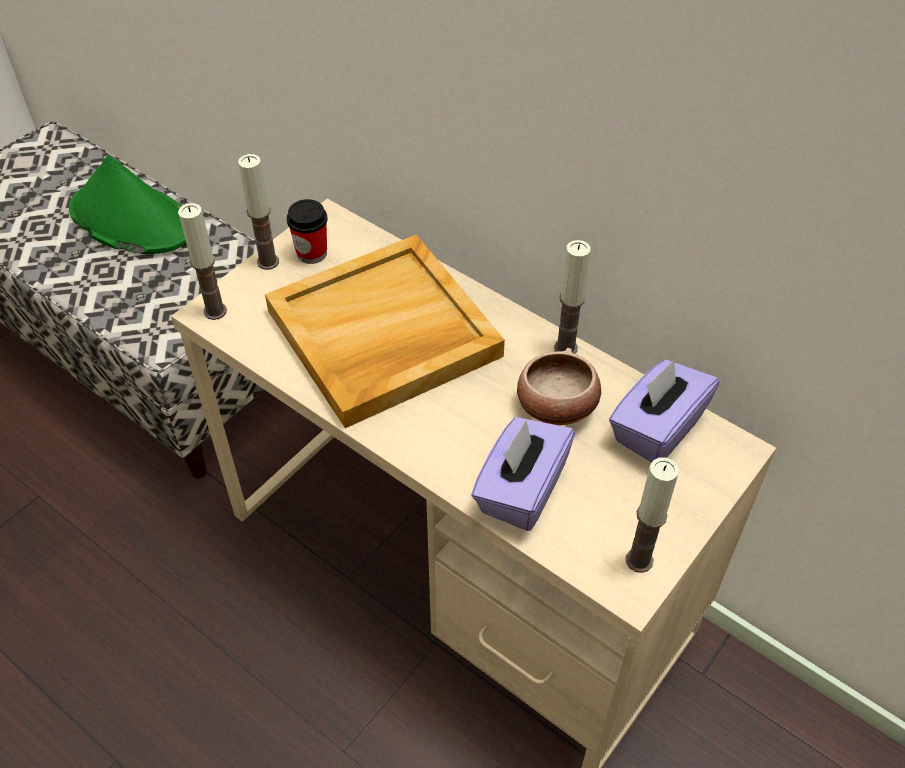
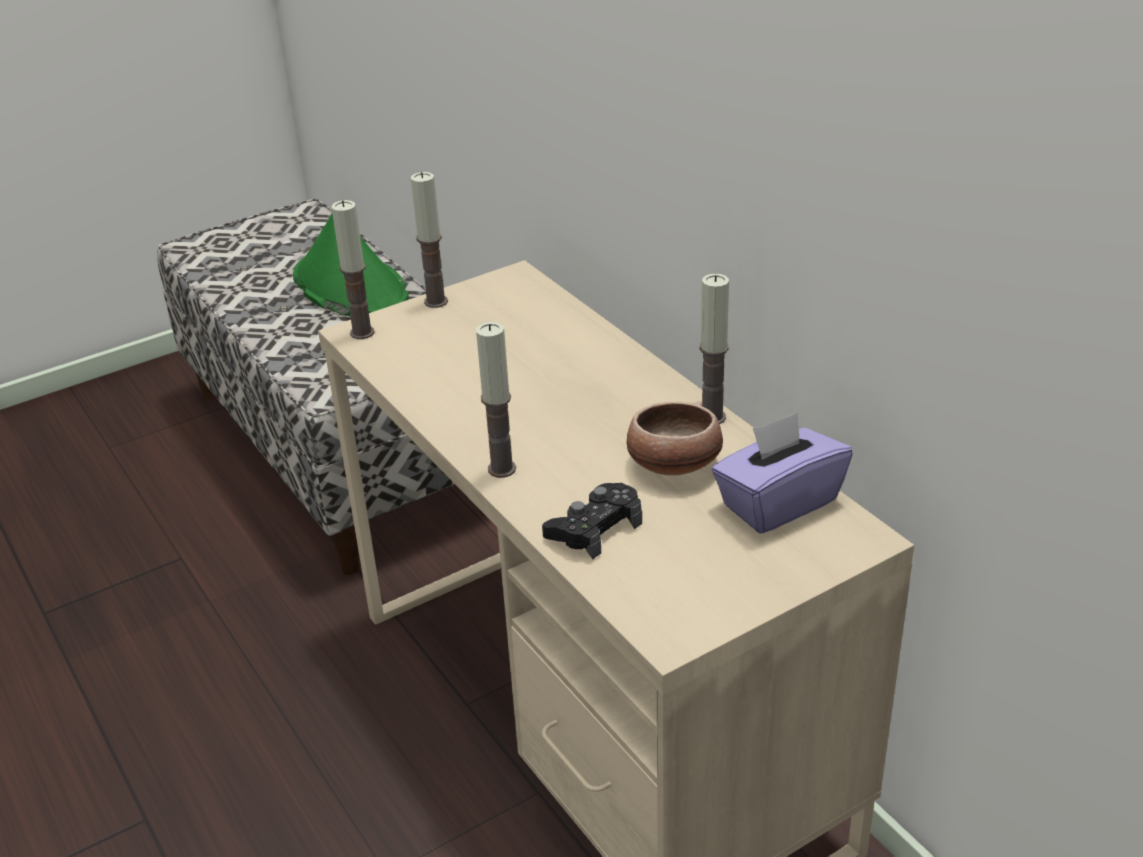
camera: 20 degrees right, 15 degrees down
(312, 253) = (484, 301): cup -> none
(382, 335) = (519, 376): beige tray -> none
(520, 490) = (594, 528): purple tissue box -> black game controller
(639, 560) = (694, 612): candle -> candle (502, 469)

